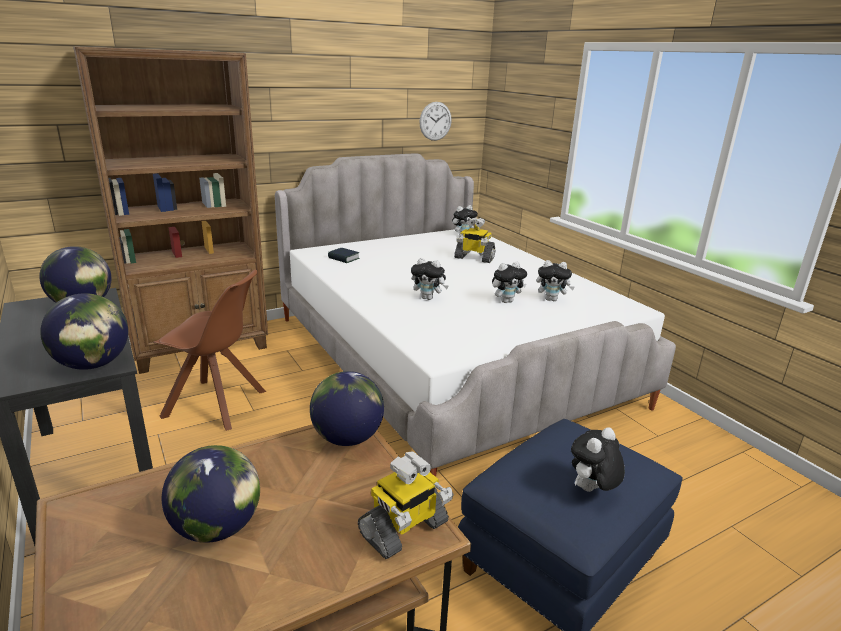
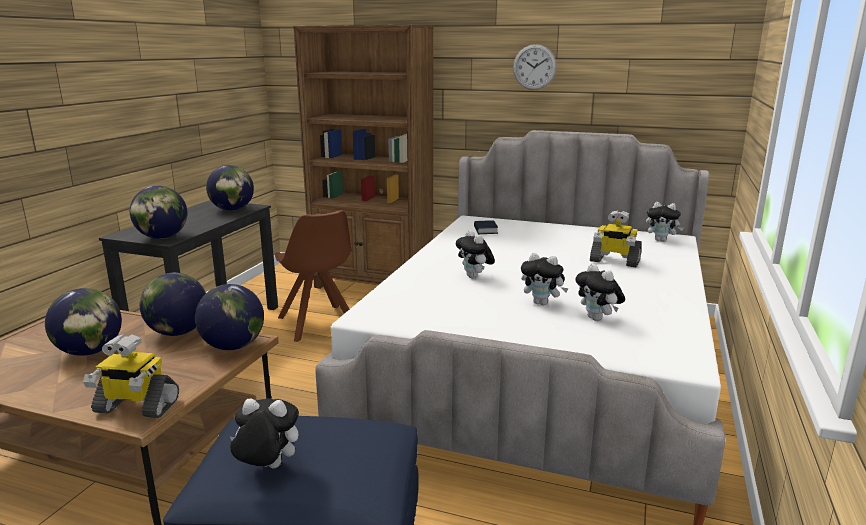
camera: 50 degrees right, 5 degrees down
(265, 457) = (178, 332): none -> globe
(435, 121) = (666, 98): wall clock -> wall clock (534, 67)
(474, 258) = (614, 261): toy robot -> toy robot turned 45 degrees counterclockwise

